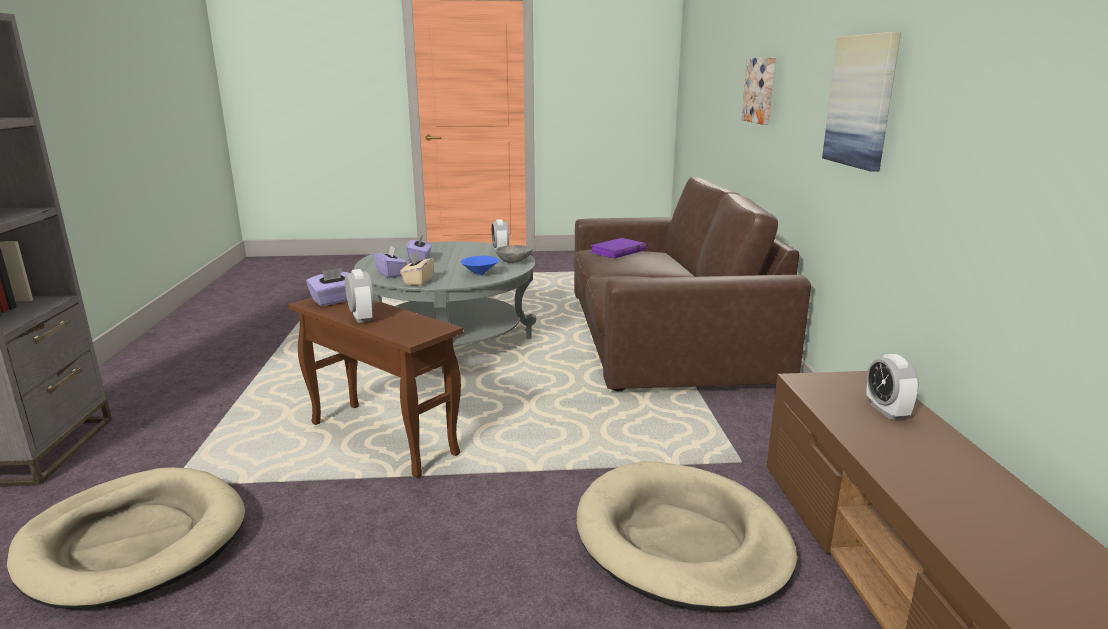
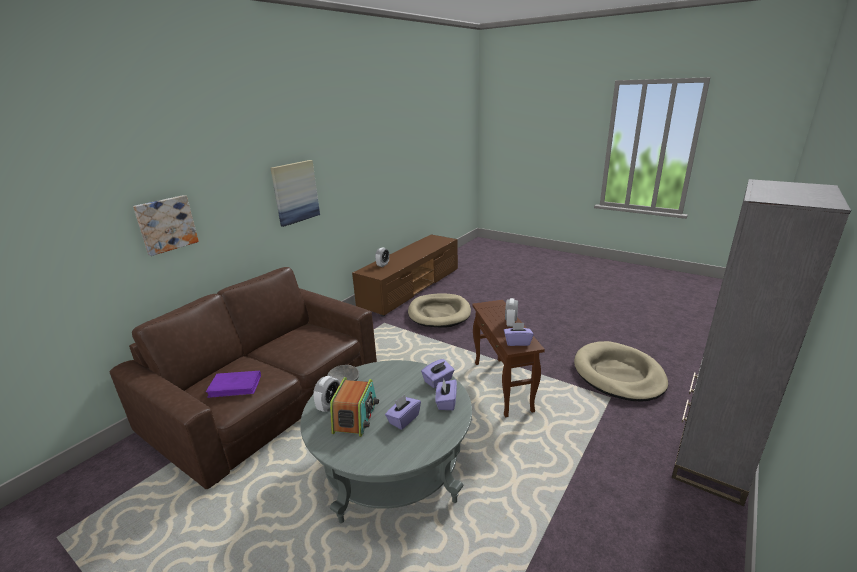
camera: 140 degrees left, 5 degrees up
(418, 281) = (438, 381): beige tissue box -> purple tissue box
(465, 254) = (356, 417): none -> radio
(480, 274) = (389, 373): blue bowl -> none

